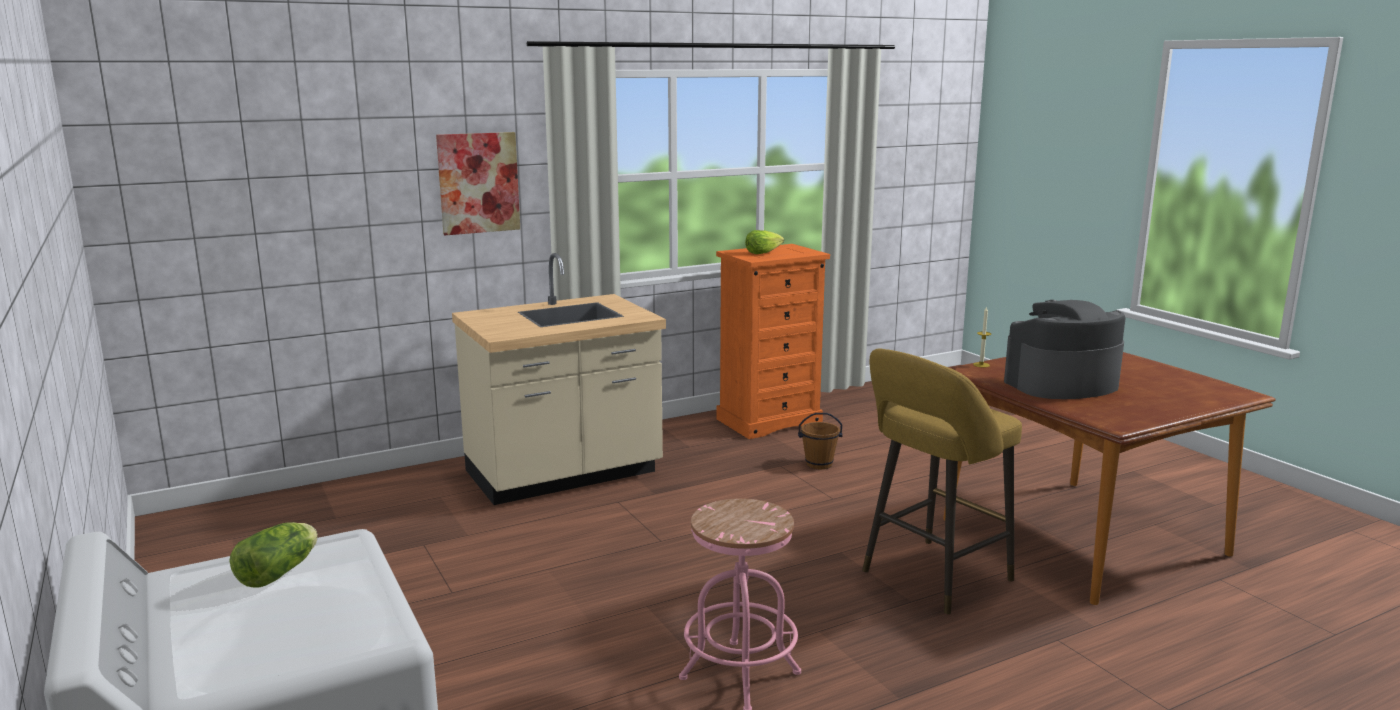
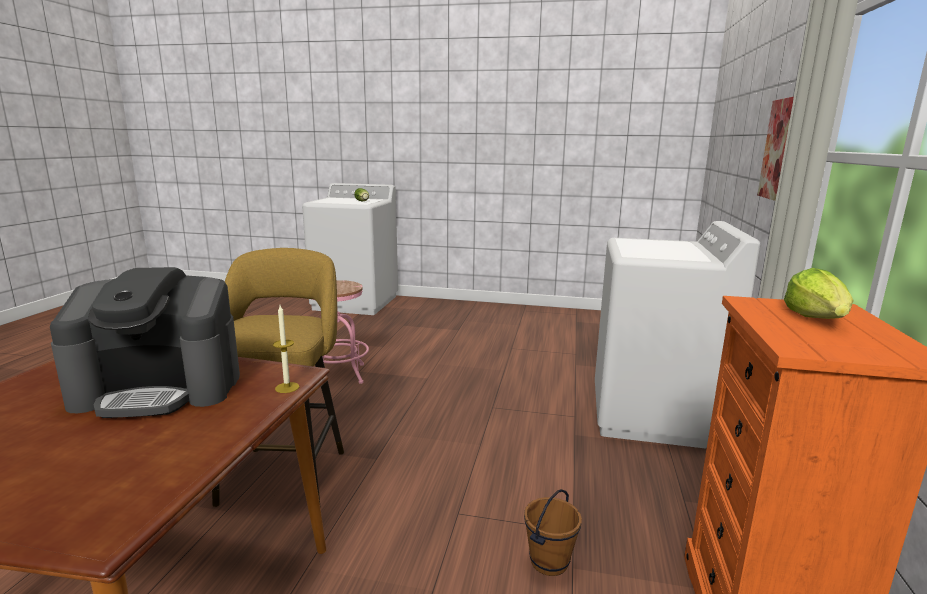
camera: 130 degrees right, 0 degrees up
(564, 474) = (653, 415): beige counter -> white washing machine
(1061, 384) = (161, 388): coffee machine -> coffee machine turned 60 degrees clockwise

